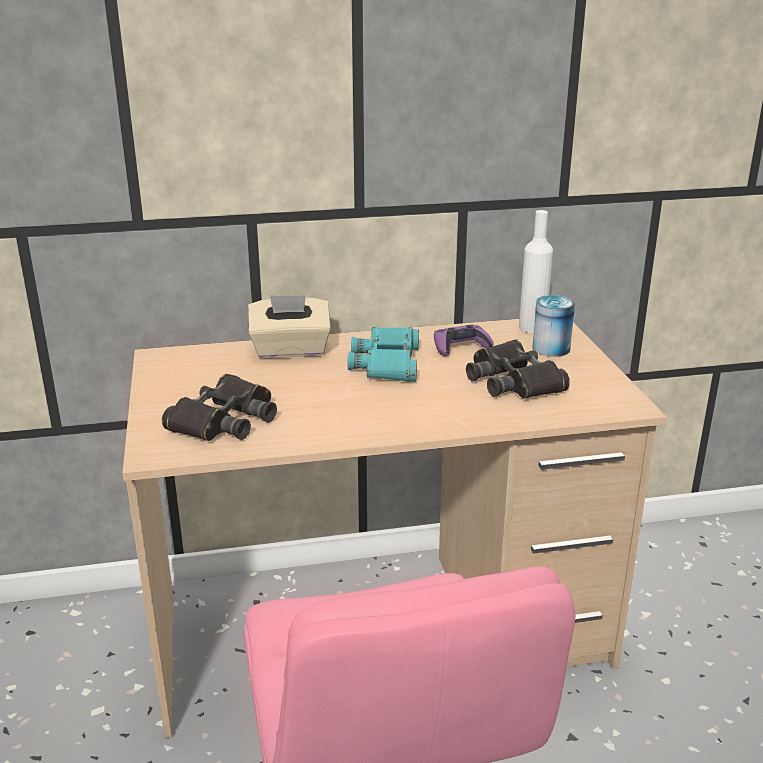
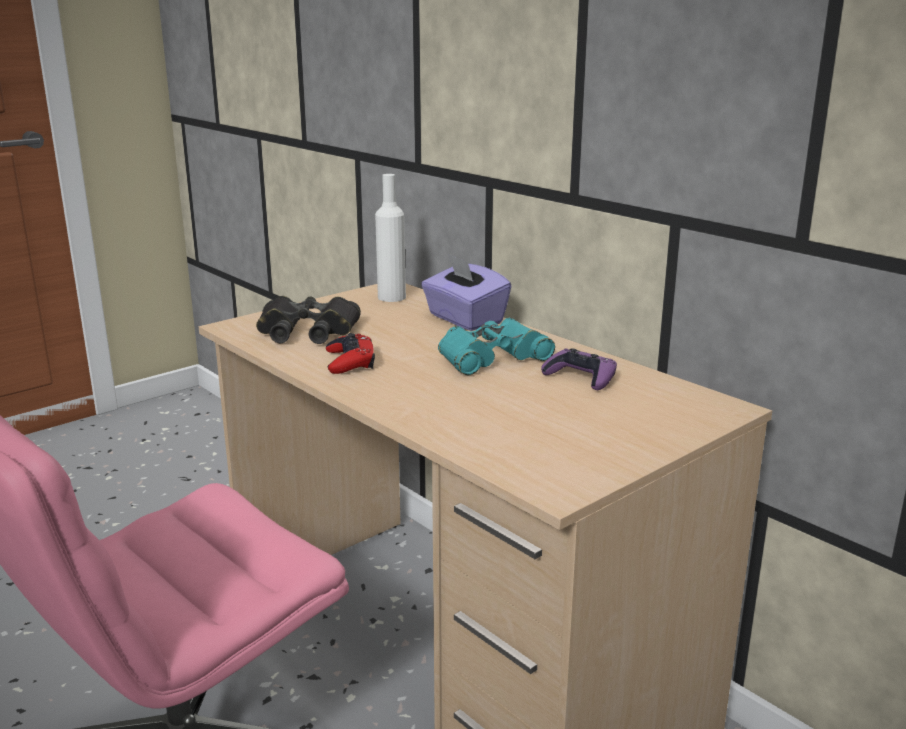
camera: 60 degrees right, 5 degrees down
(290, 350) = (464, 319): beige tissue box -> purple tissue box
(329, 418) = (350, 361): none -> red game controller
(513, 381) = (533, 416): black binoculars -> none
(532, 328) = (694, 399): white bottle -> white bottle (391, 297)
(551, 348) = (651, 419): can -> none

